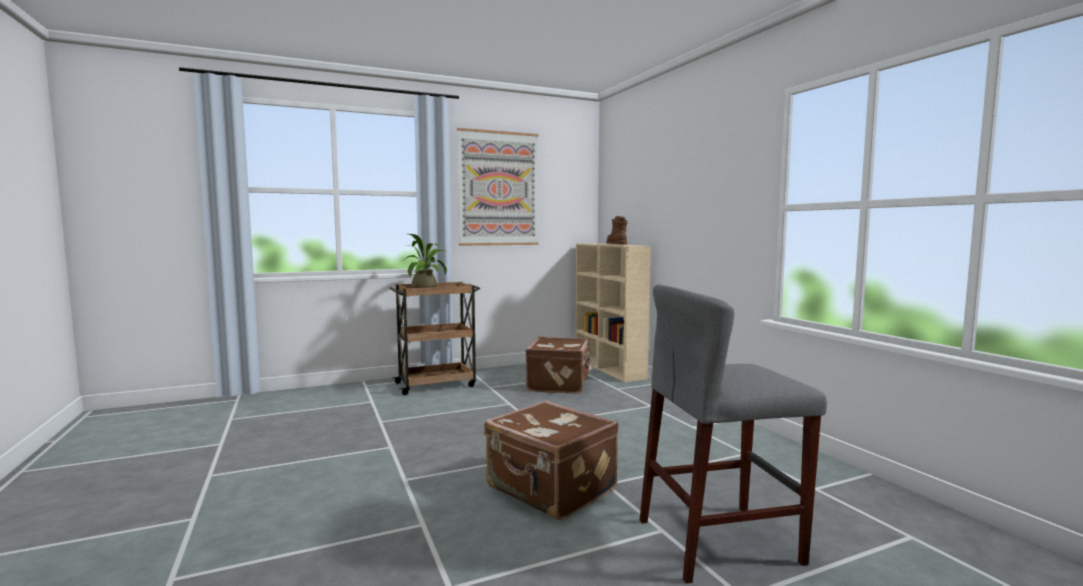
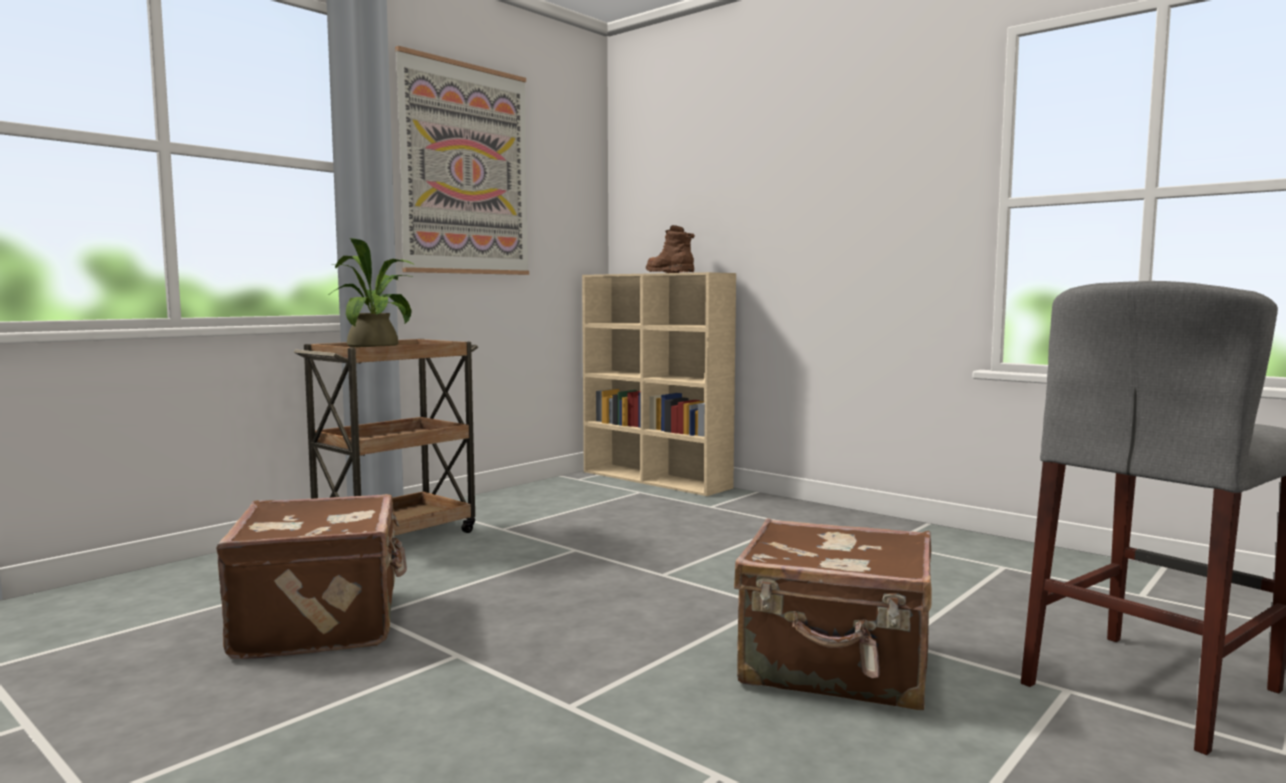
camera: 25 degrees left, 0 degrees up
(560, 384) = (615, 511): brown suitcase -> brown suitcase (323, 622)

